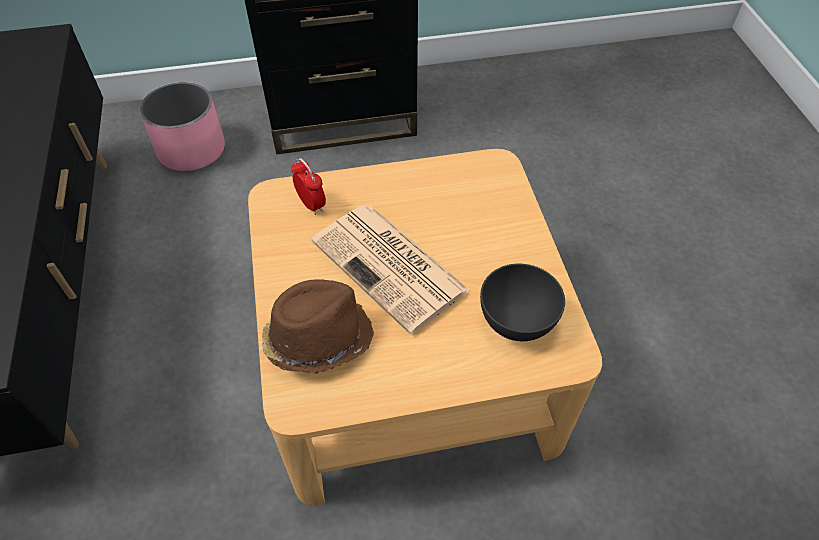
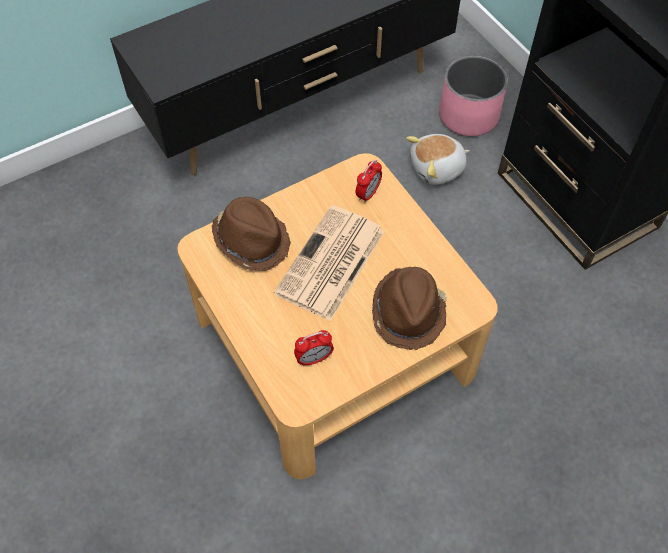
camera: 70 degrees right, 5 degrees up
(240, 197) = (437, 169): none -> plush toy
(487, 217) = (409, 313): none -> brown hat
(516, 321) = (314, 358): grey bowl -> alarm clock

